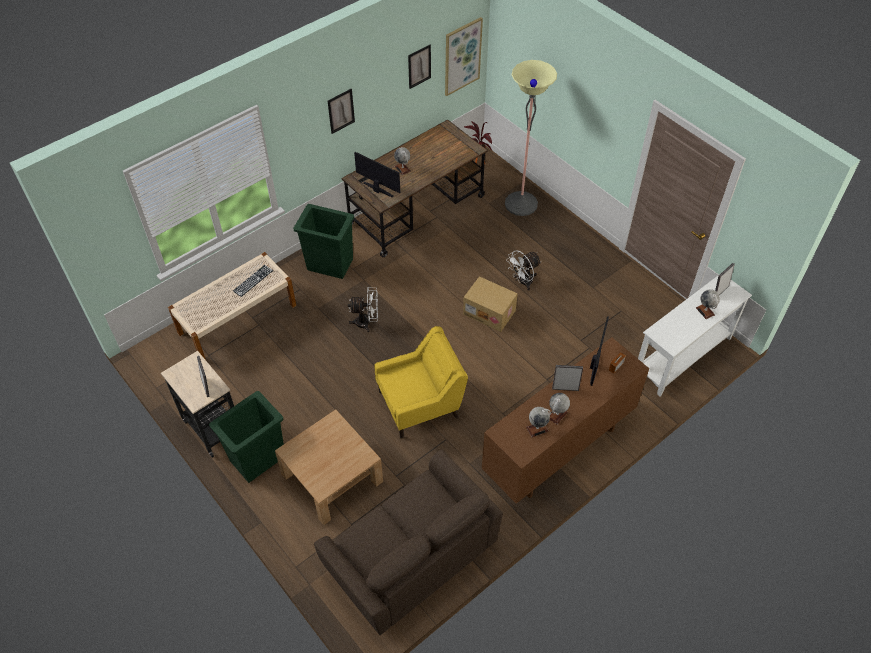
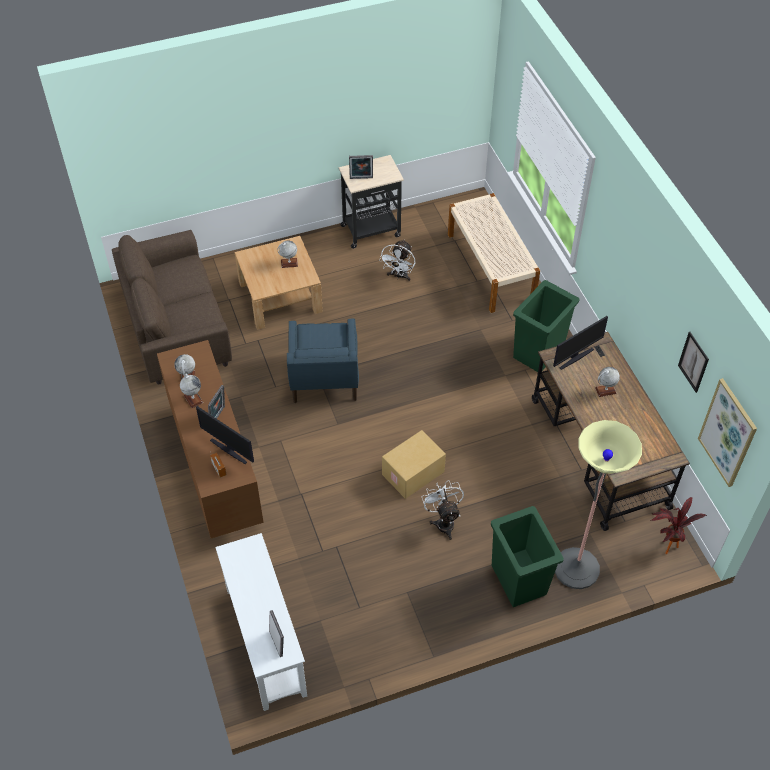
camera: 110 degrees right, 0 degrees up
(253, 280) = (502, 254): keyboard -> none
(258, 458) = (325, 254): green trash can -> green trash can (518, 581)
(341, 111) = (632, 275): picture -> none
(367, 322) = (444, 363): white fan -> white fan (399, 276)
(421, 404) = (324, 379): yellow armchair -> blue armchair
(705, 311) = (257, 610): globe -> globe (289, 263)

